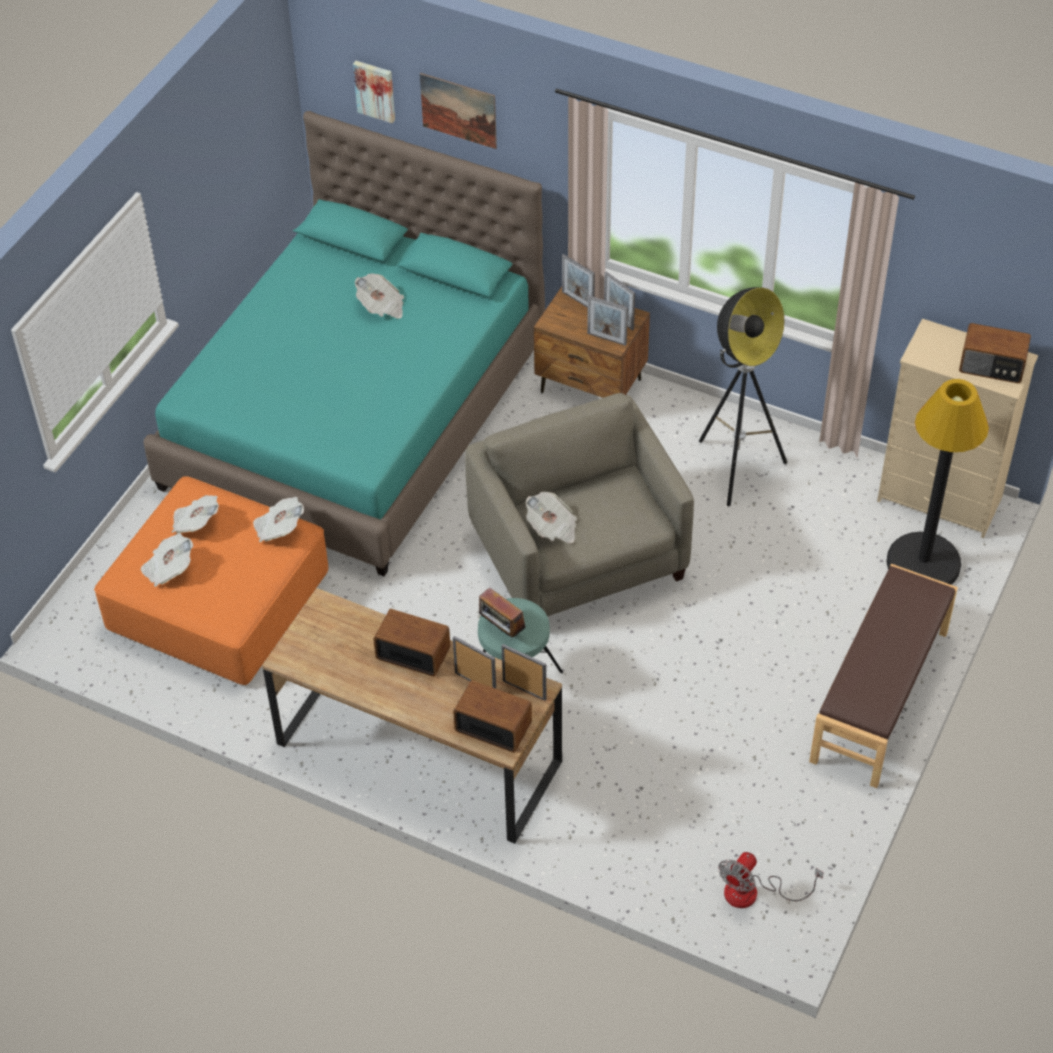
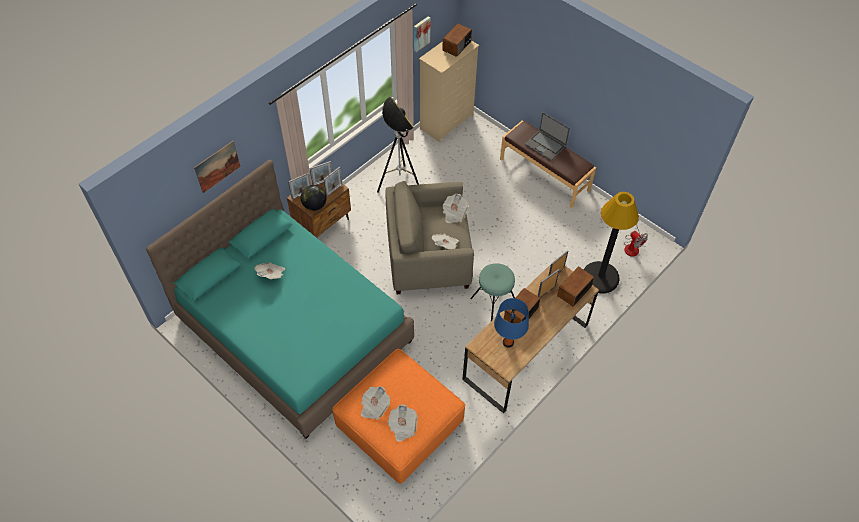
camera: 75 degrees left, 5 degrees up
(279, 528) = (393, 367): newspaper -> newspaper (454, 213)
(342, 647) = (508, 342): none -> blue table lamp
(375, 90) = (173, 200): picture -> picture (421, 33)
(501, 629) = (499, 282): radio -> none
(560, 324) = (314, 205): none -> globe
(898, 638) = (545, 145): none -> laptop
(923, 563) = (479, 138): black floor lamp -> black floor lamp (600, 278)

